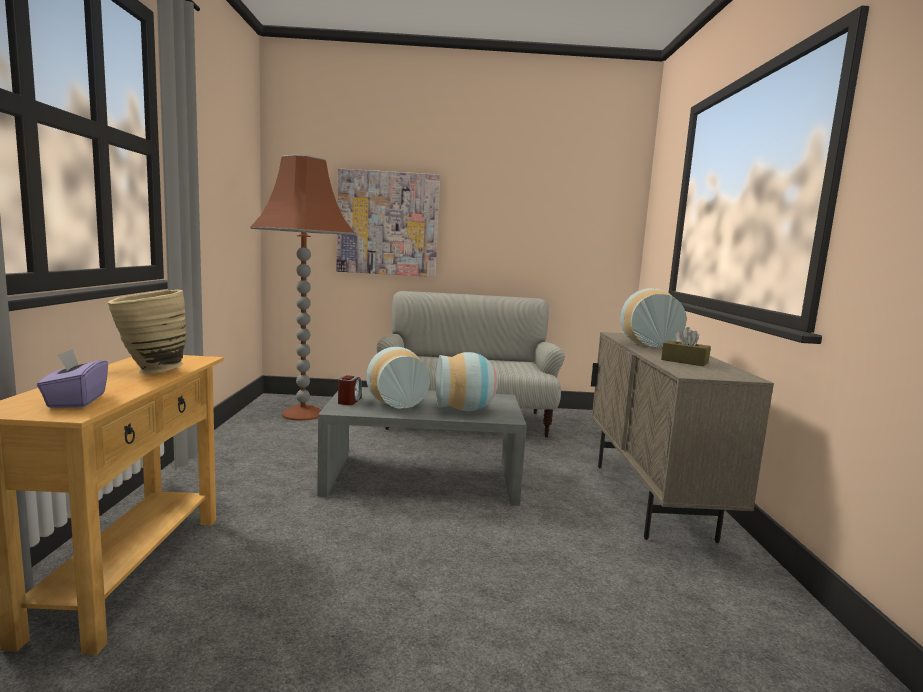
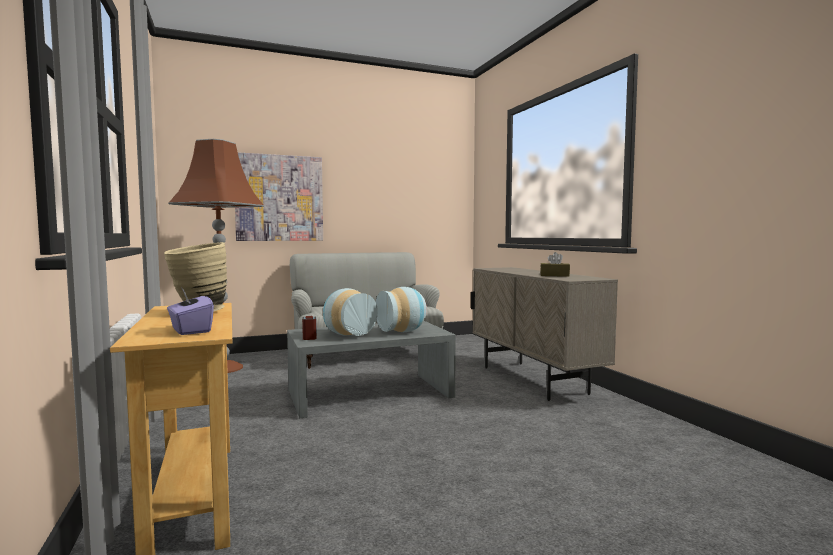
camera: 20 degrees left, 5 degrees down
(647, 345) = (517, 271): vase -> none

